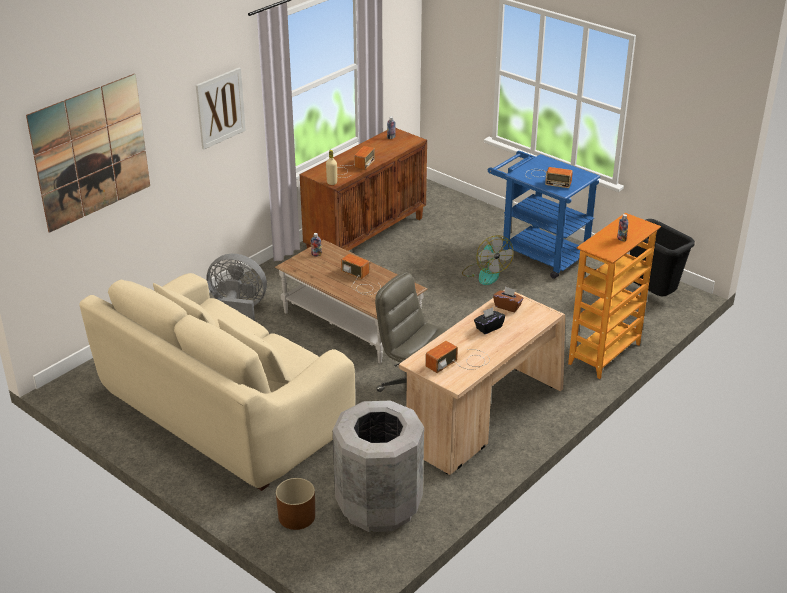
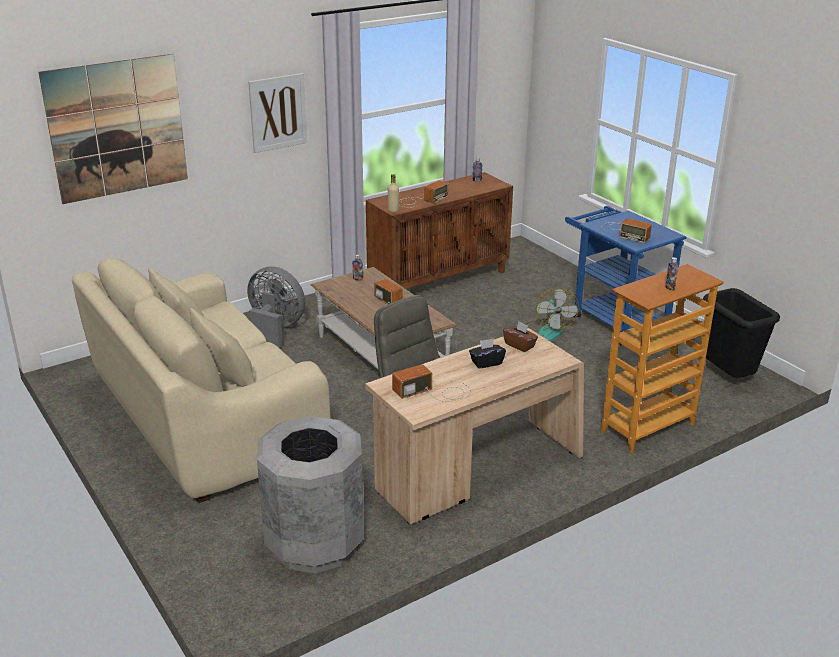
camera: 15 degrees right, 5 degrees down
(296, 516) = (220, 537): brown planter -> none

